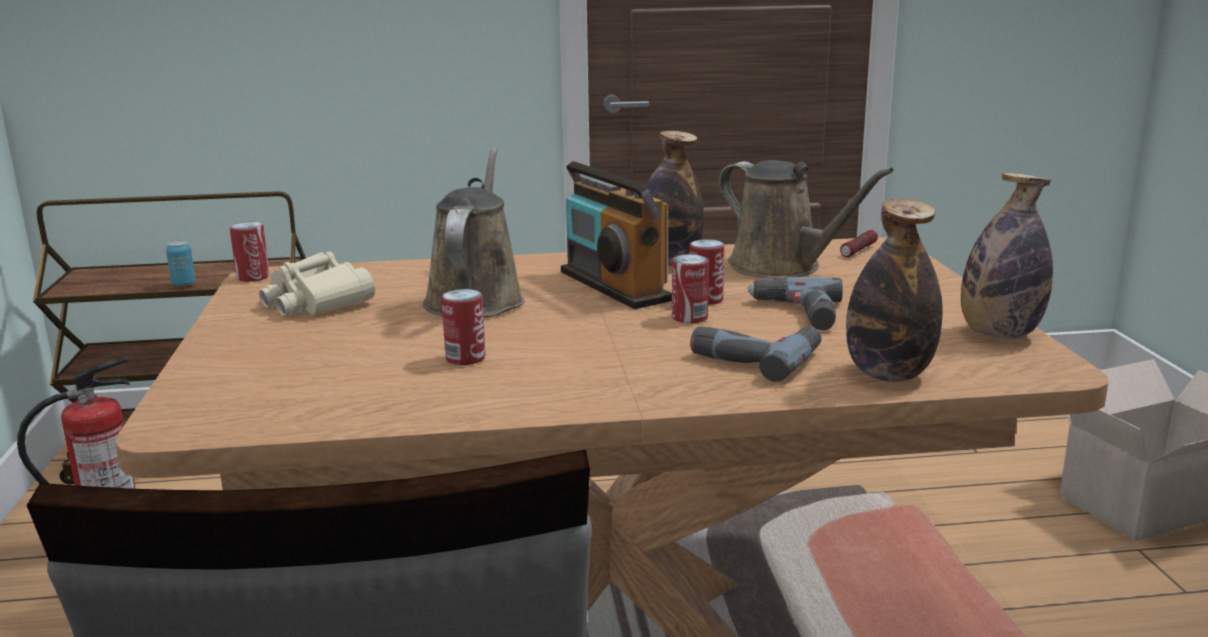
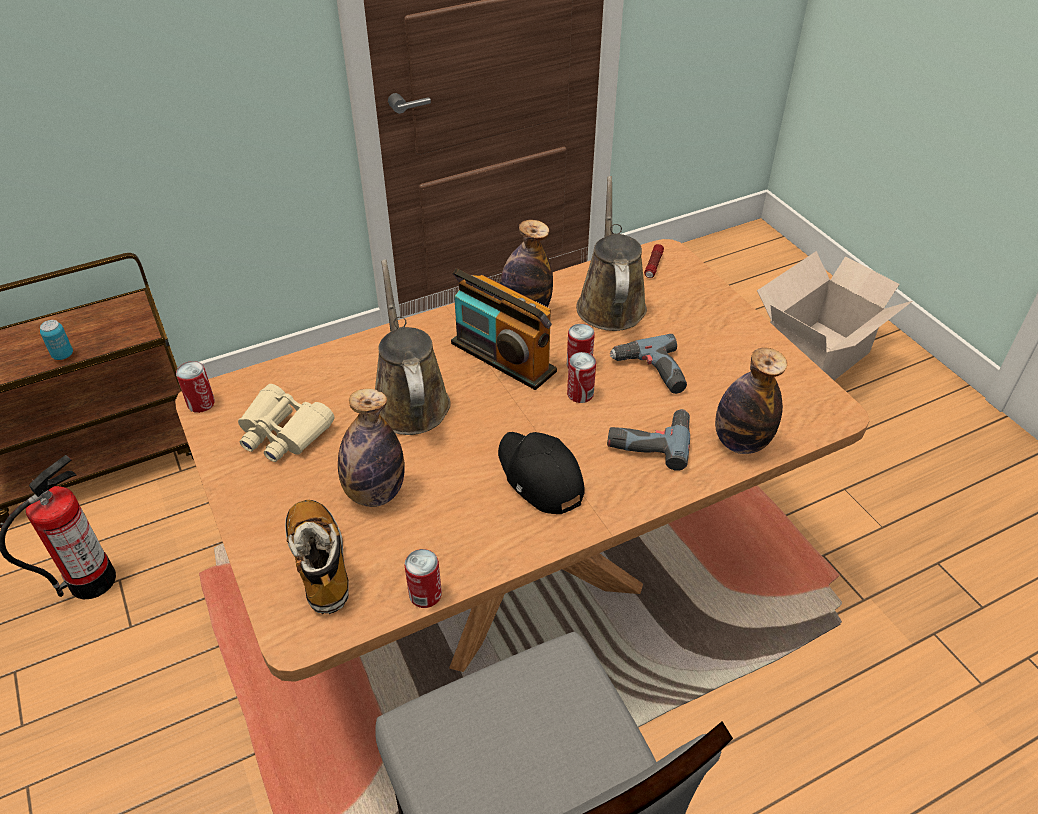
camera: 20 degrees left, 25 degrees up
(256, 385) = (320, 563): none -> boot
(465, 358) = (452, 489): can -> can (425, 594)
(583, 364) = (539, 477): none -> black cap
(781, 267) = (610, 303): brown watering can -> brown watering can turned 120 degrees counterclockwise
(999, 334) = (788, 373): bottle -> bottle (374, 493)

